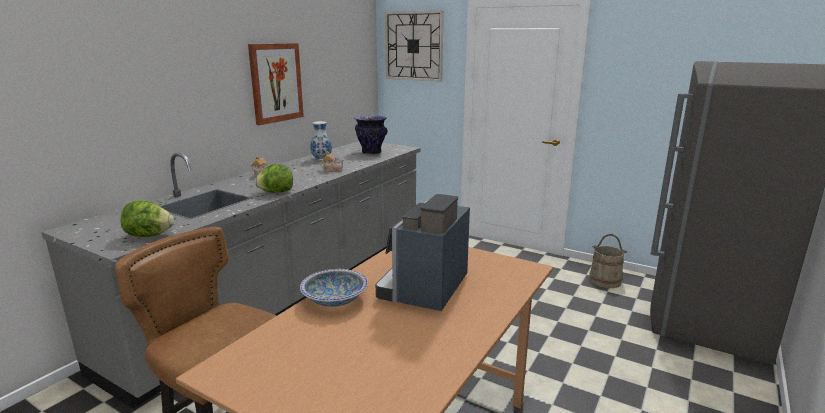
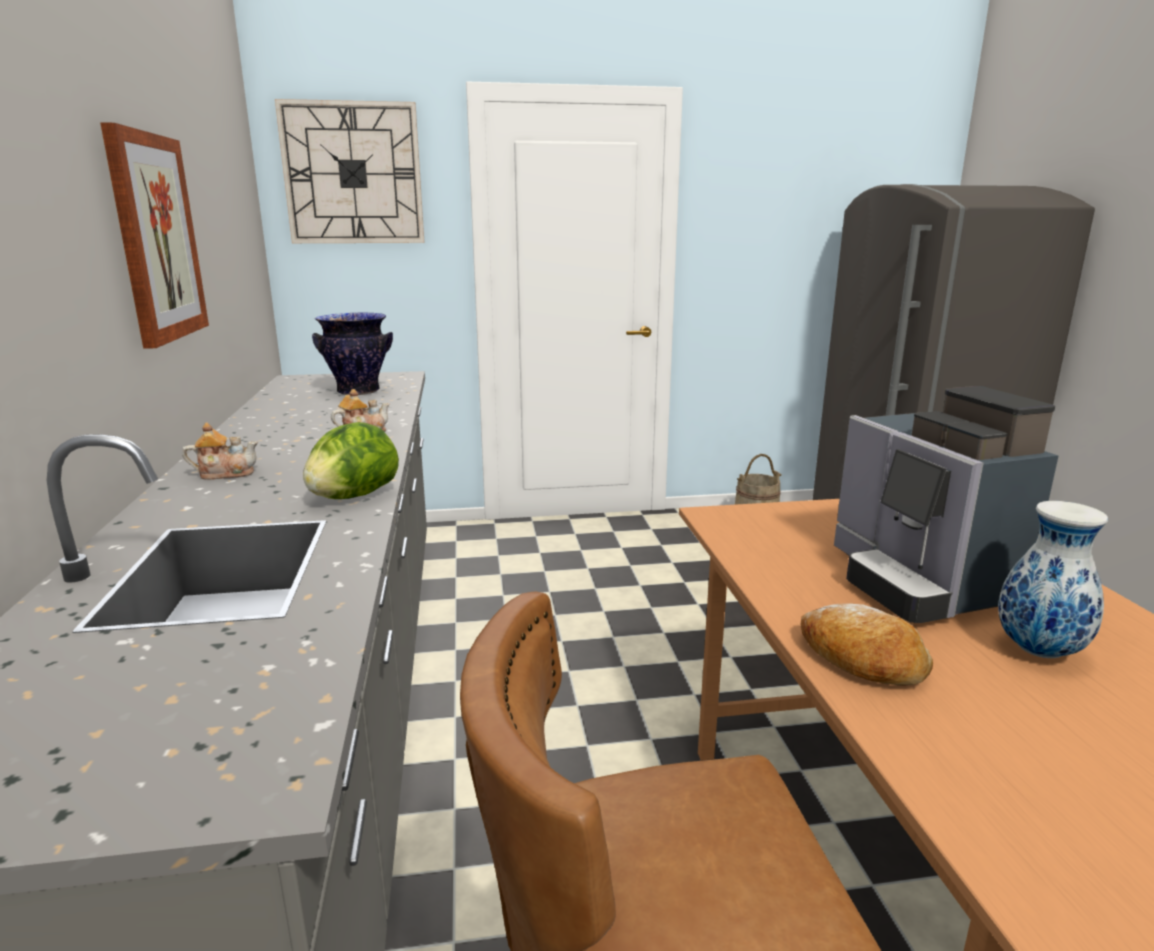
camera: 40 degrees left, 0 degrees up
(149, 235) = (271, 704): lettuce -> none
(322, 159) = (283, 418): vase -> vase (1040, 650)
(335, 299) = (861, 659): bowl -> bread

